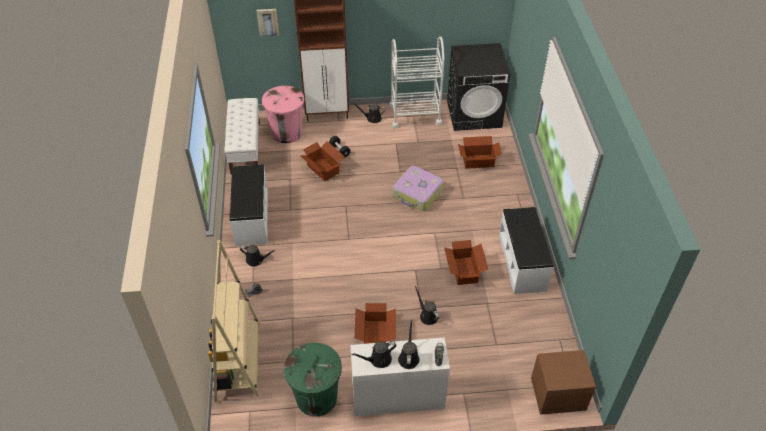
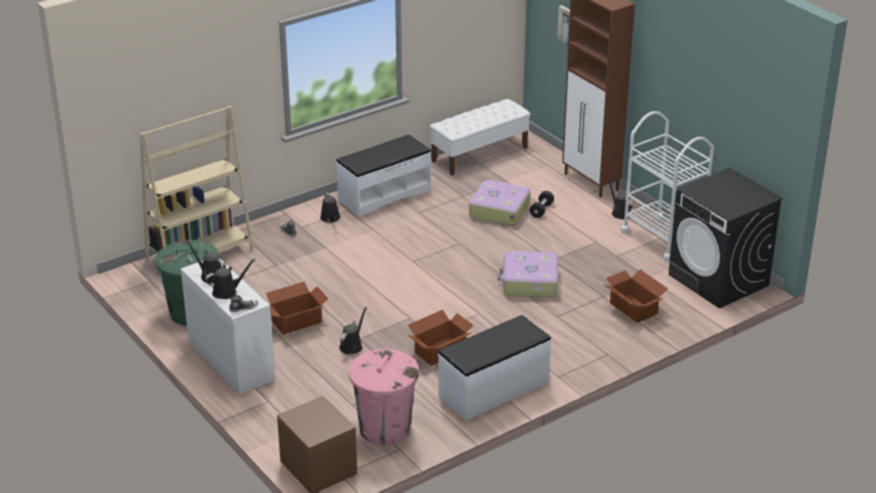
camera: 60 degrees right, 15 degrees down
(287, 133) = (530, 169): pink trash can -> pink trash can (384, 428)
(323, 169) = (499, 210): cardboard box -> suitcase

